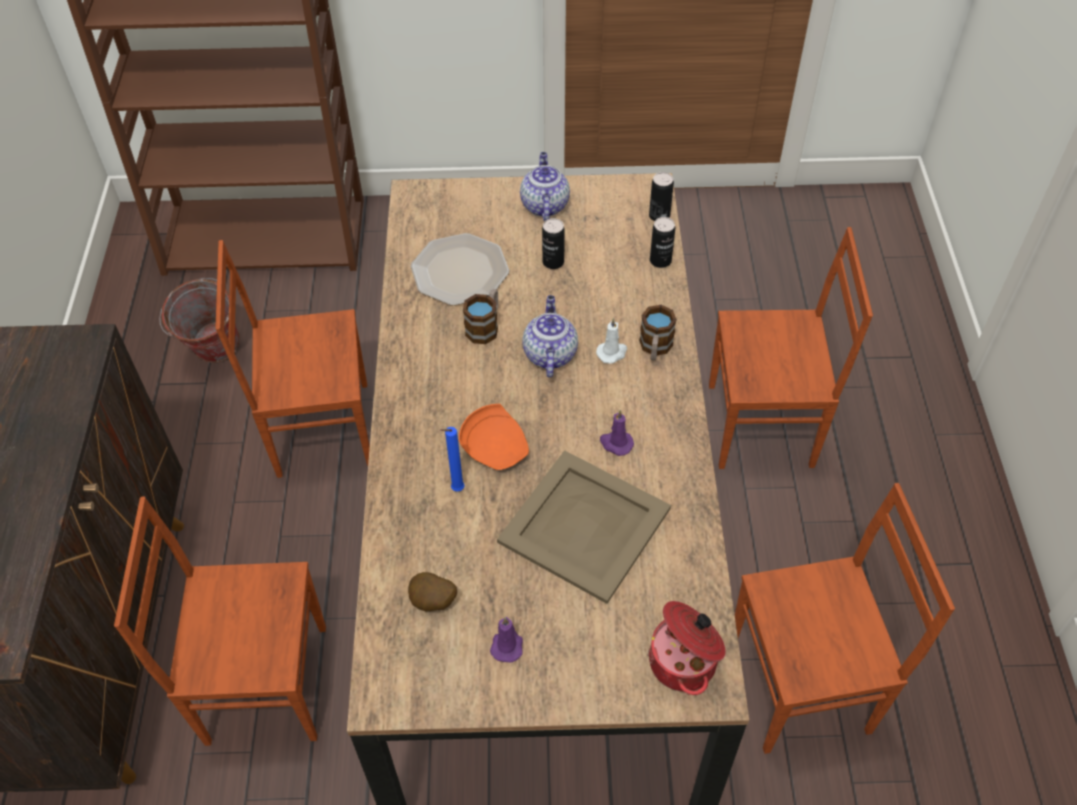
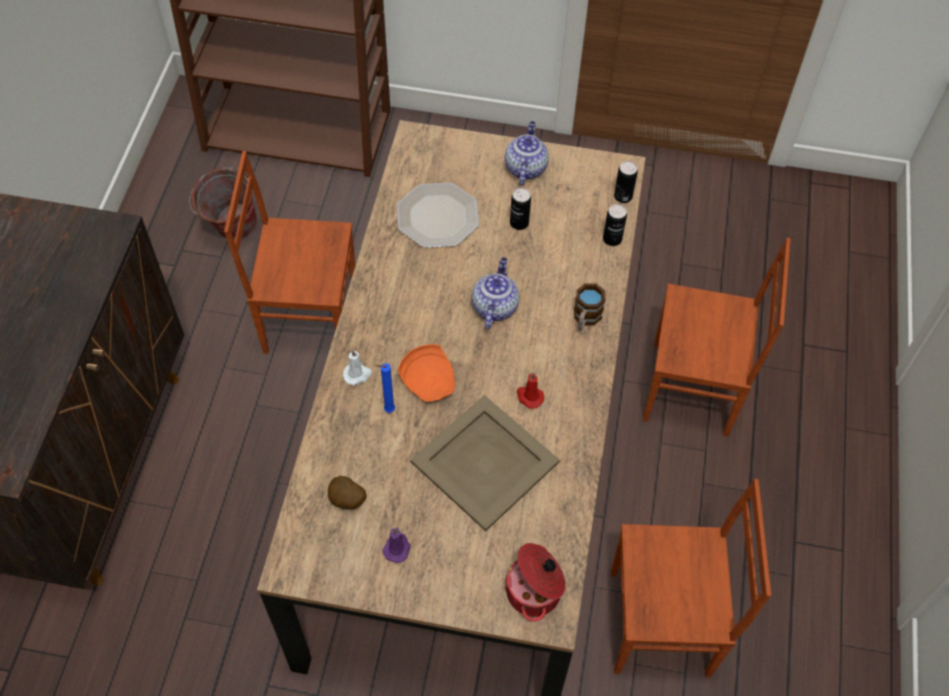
camera: 10 degrees right, 5 degrees up
(264, 682) = (218, 525): brown chair -> none
(485, 326) = (446, 271): mug -> none
(612, 352) = (548, 315): white candle -> white candle (357, 374)
(616, 443) = (529, 397): purple candle -> red candle

